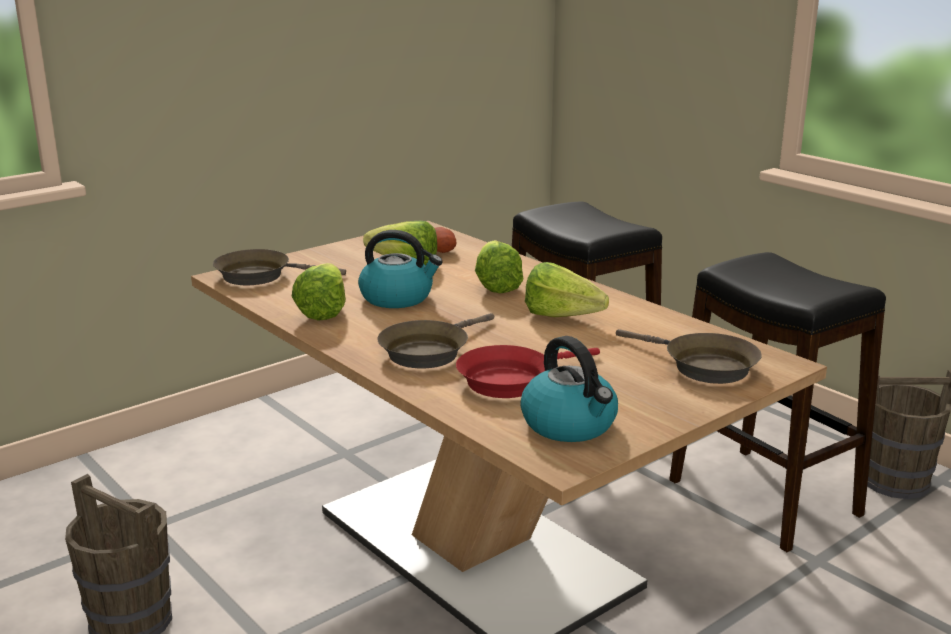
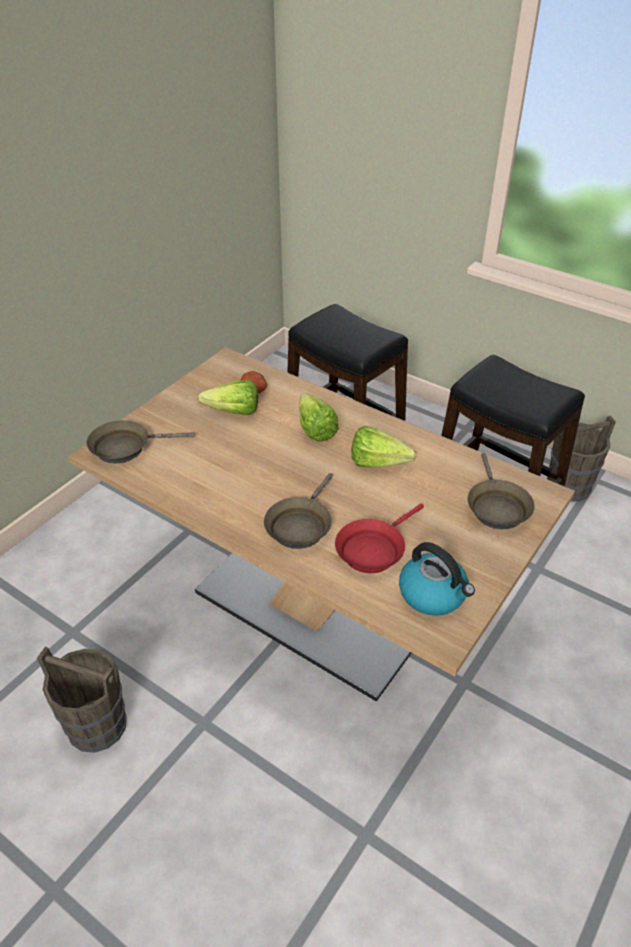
camera: 15 degrees left, 20 degrees up
(327, 309) = (200, 484): lettuce -> none
(398, 298) = (248, 459): kettle -> none
(703, 366) = (496, 507): brown frying pan -> brown frying pan turned 60 degrees clockwise

